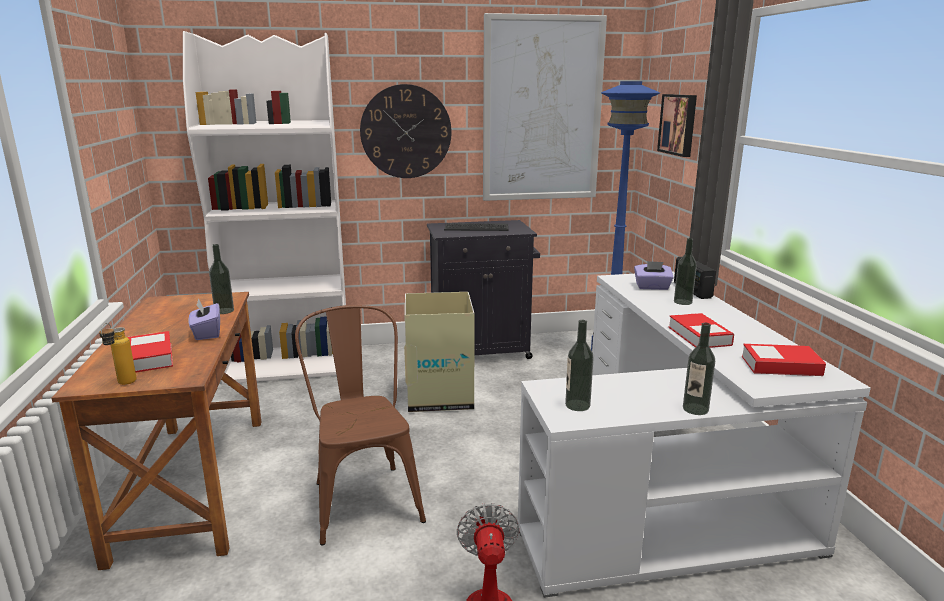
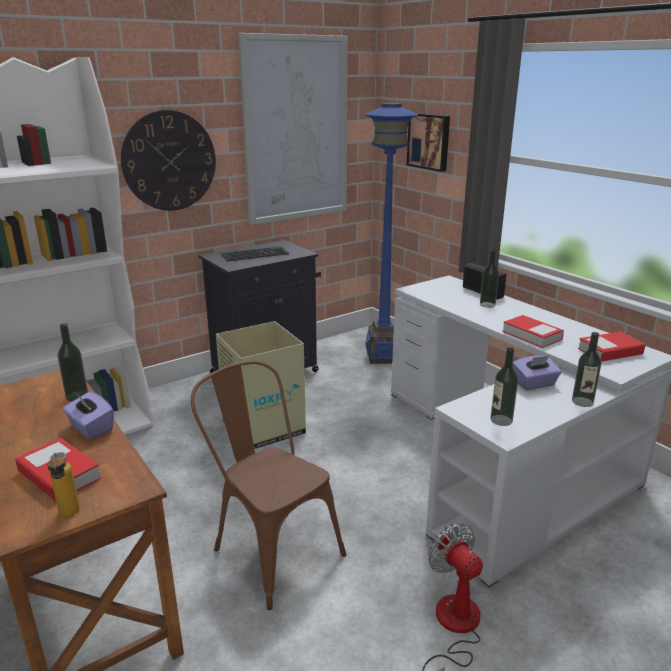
camera: 25 degrees left, 5 degrees up
(652, 287) = (450, 294): purple tissue box -> purple tissue box (534, 384)

